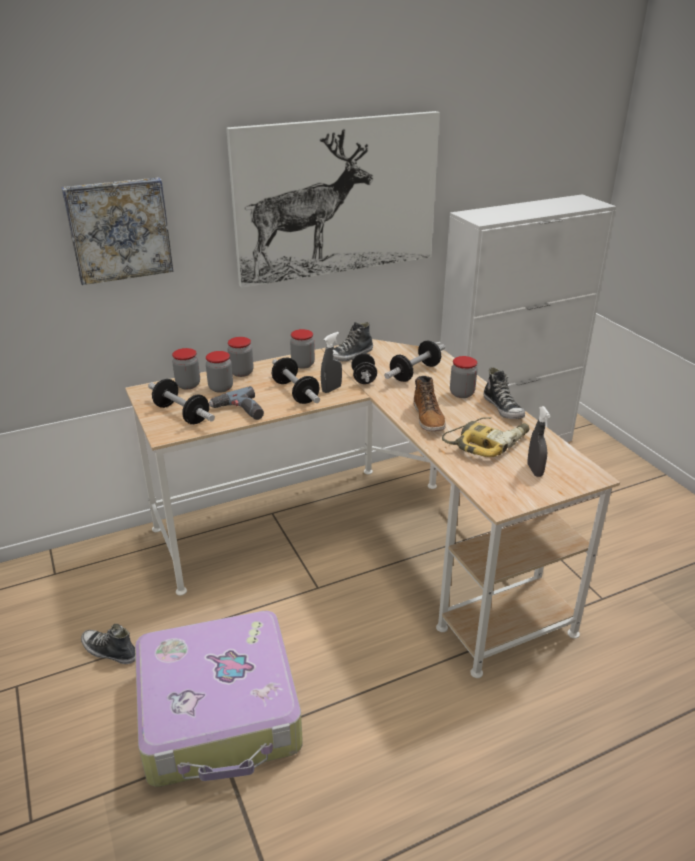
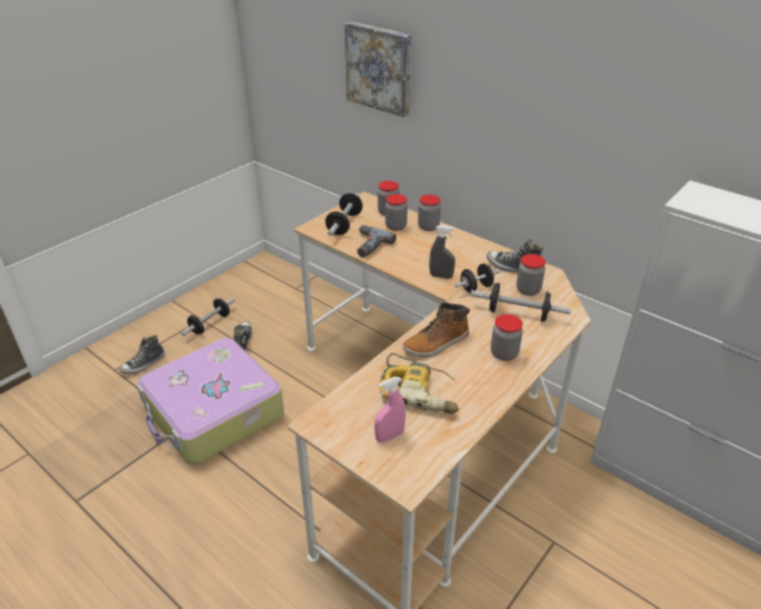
camera: 65 degrees right, 5 degrees up
(295, 392) = (418, 261): dumbbell -> dumbbell (210, 324)
(303, 364) = (471, 249): jar -> jar (528, 290)
(337, 198) = (559, 109): picture -> none
(503, 408) = (498, 390): shoe -> shoe (143, 364)
(535, 470) = (389, 436): grey spray bottle -> pink spray bottle

